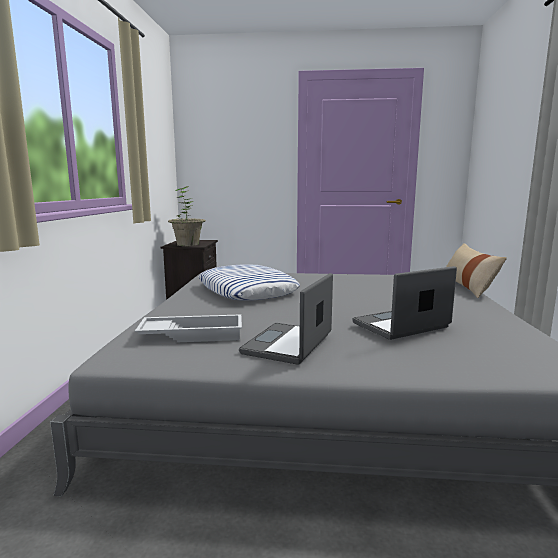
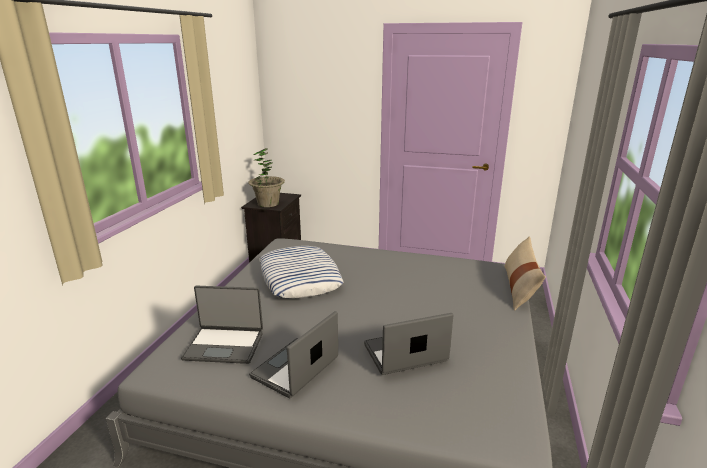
camera: 10 degrees right, 10 degrees up
(193, 334) = (224, 345): white tray -> laptop

